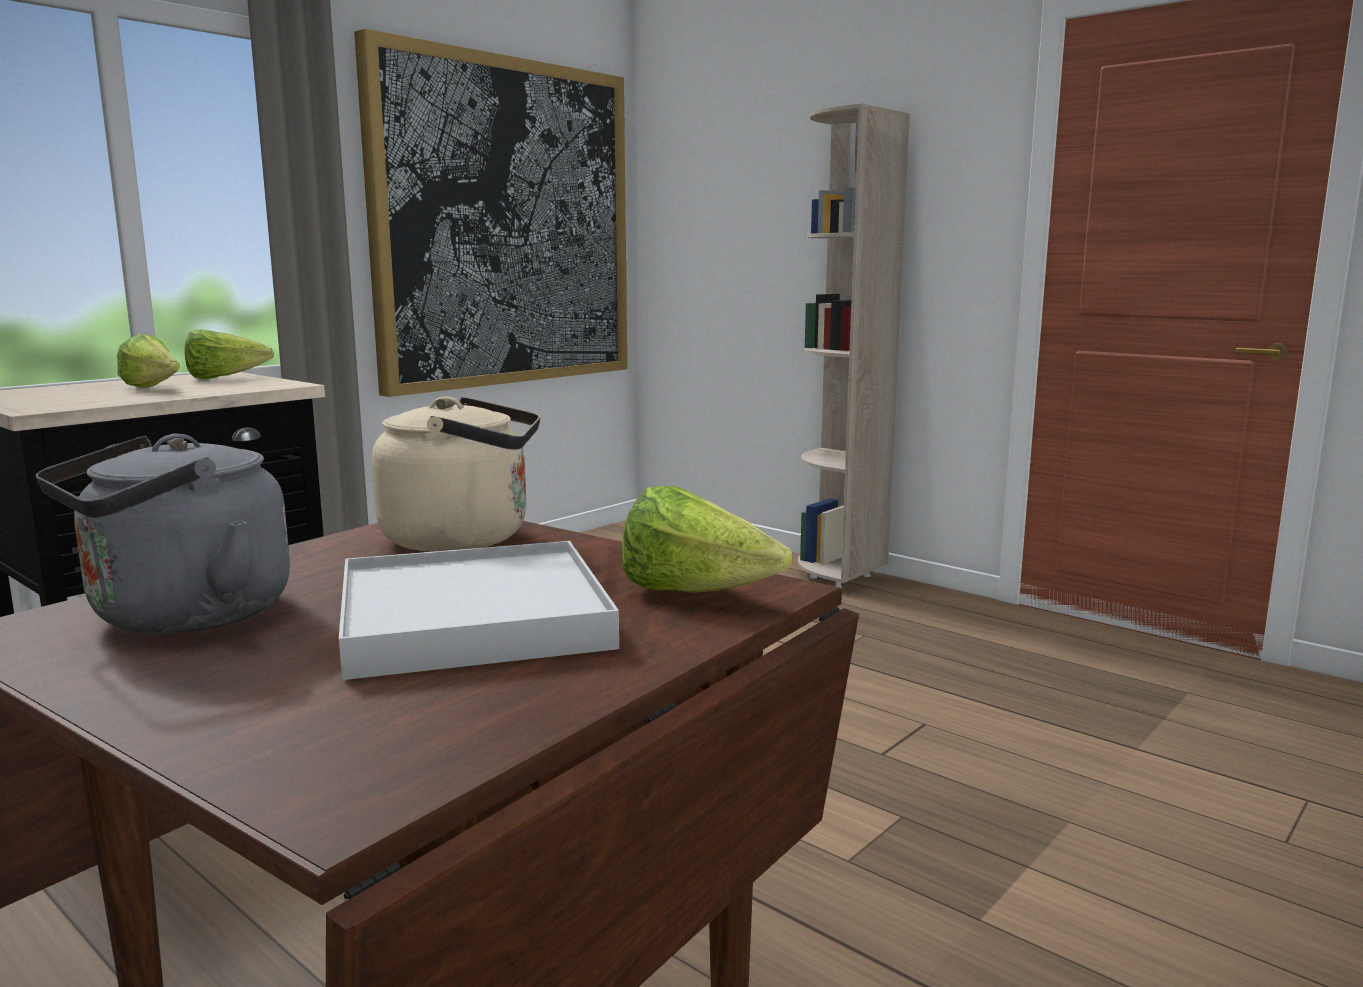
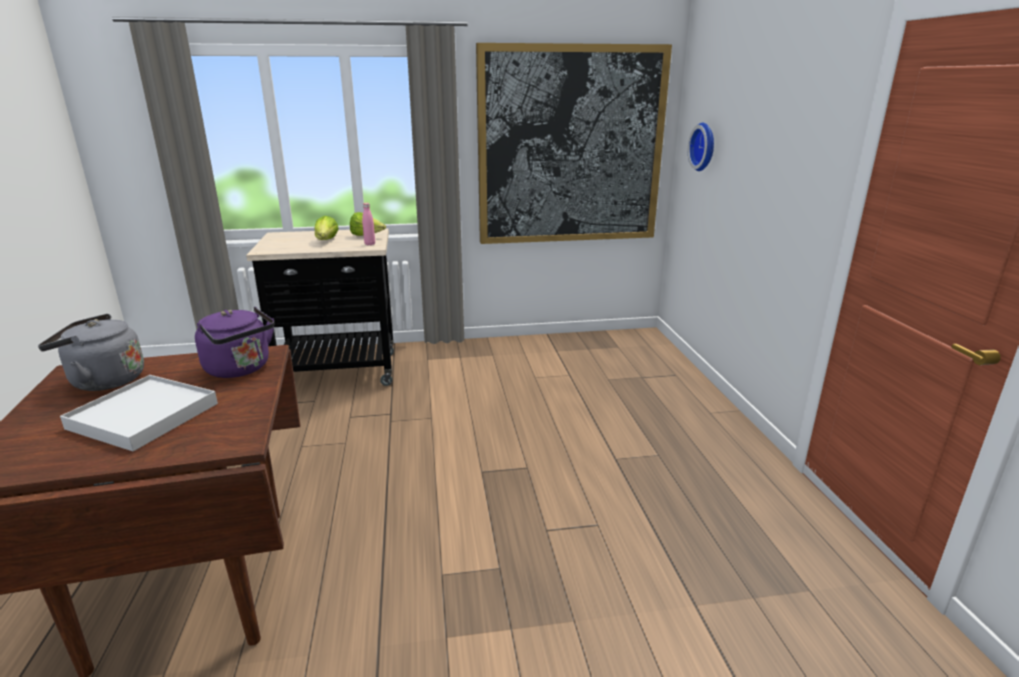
camera: 40 degrees right, 10 degrees up
(269, 383) = (370, 244): none -> pink bottle
(465, 538) = (241, 369): beige kettle -> purple kettle
(695, 593) = (215, 434): lettuce -> none
(710, 218) = (704, 147): none -> wall clock
(834, 576) = (708, 407): beige bookcase -> none

